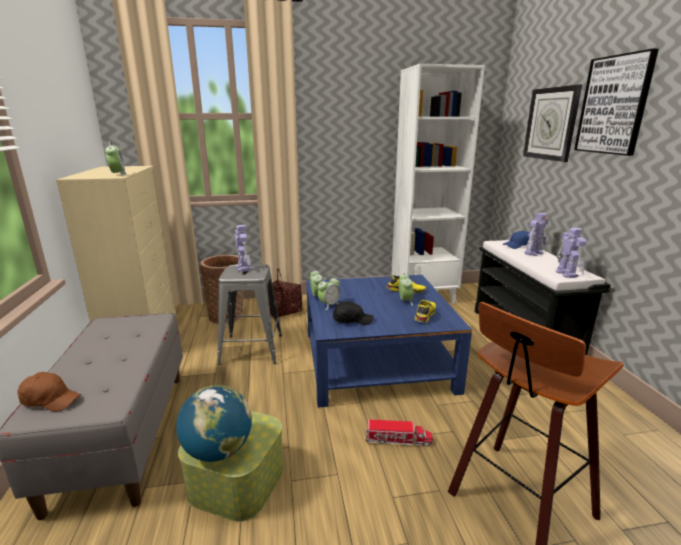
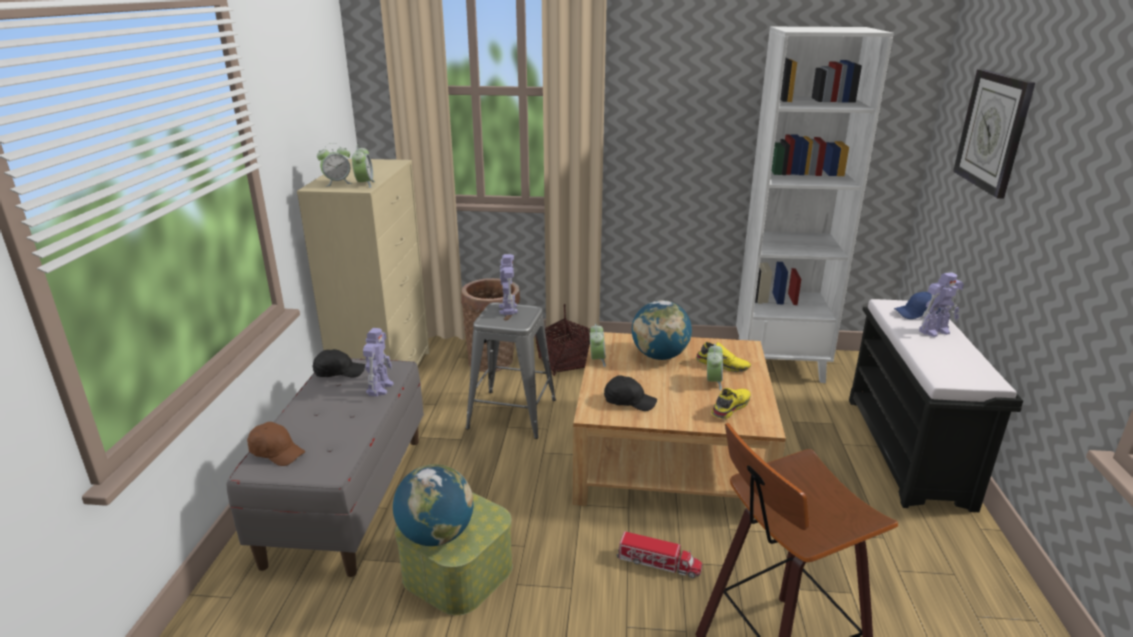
camera: 15 degrees right, 5 degrees up
(106, 328) = (339, 372): none -> black cap
(329, 305) = (608, 375): alarm clock -> alarm clock (337, 183)
(360, 290) = (659, 356): none -> globe
(376, 360) = (670, 454): blue coffee table -> beige coffee table
(566, 273) = (959, 374): toy robot -> toy robot (380, 388)
(614, 105) = (1065, 129): picture -> none

